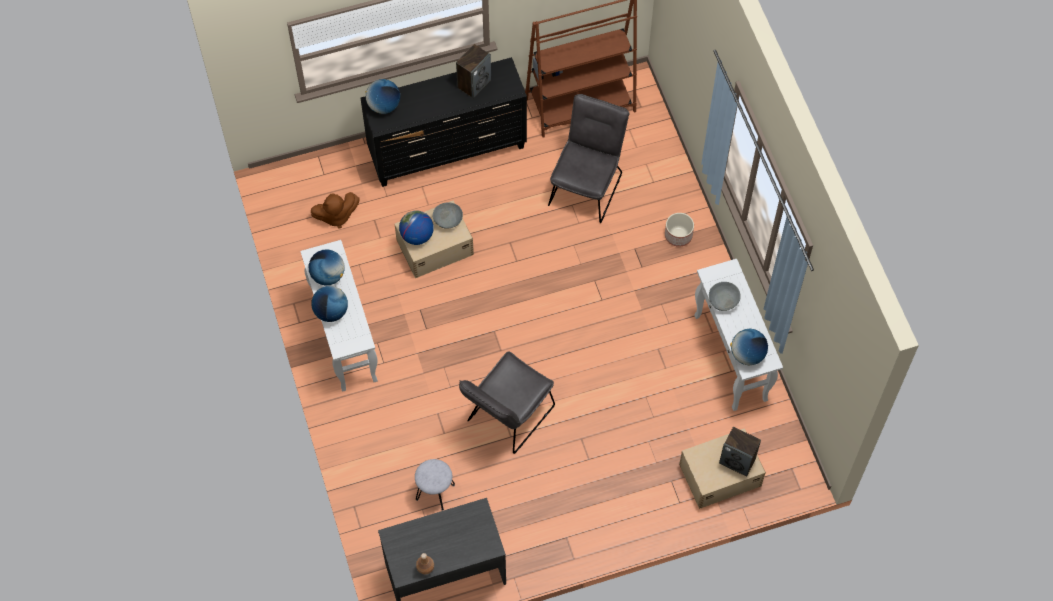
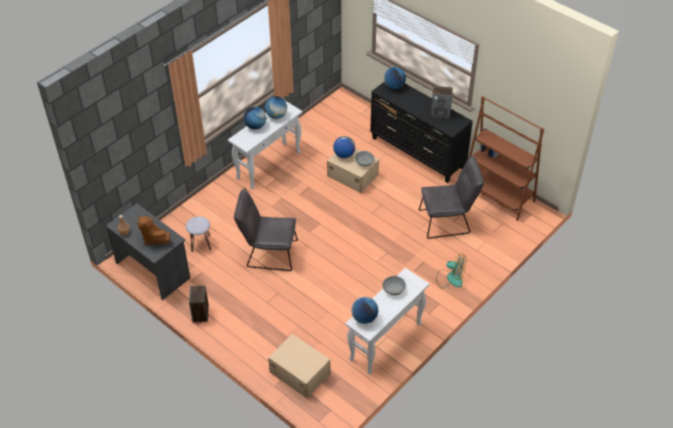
camera: 60 degrees right, 15 degrees down
(336, 216) = (339, 129): brown plush toy -> brown plush toy (153, 239)
(678, 235) = (450, 278): planter -> fan
(737, 460) = (304, 365): speaker -> speaker (201, 314)

